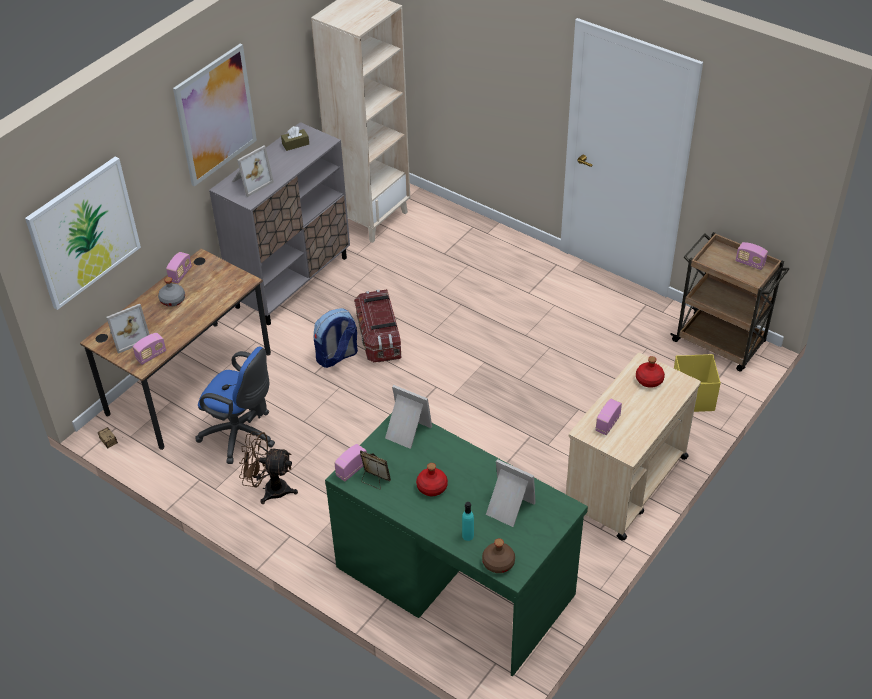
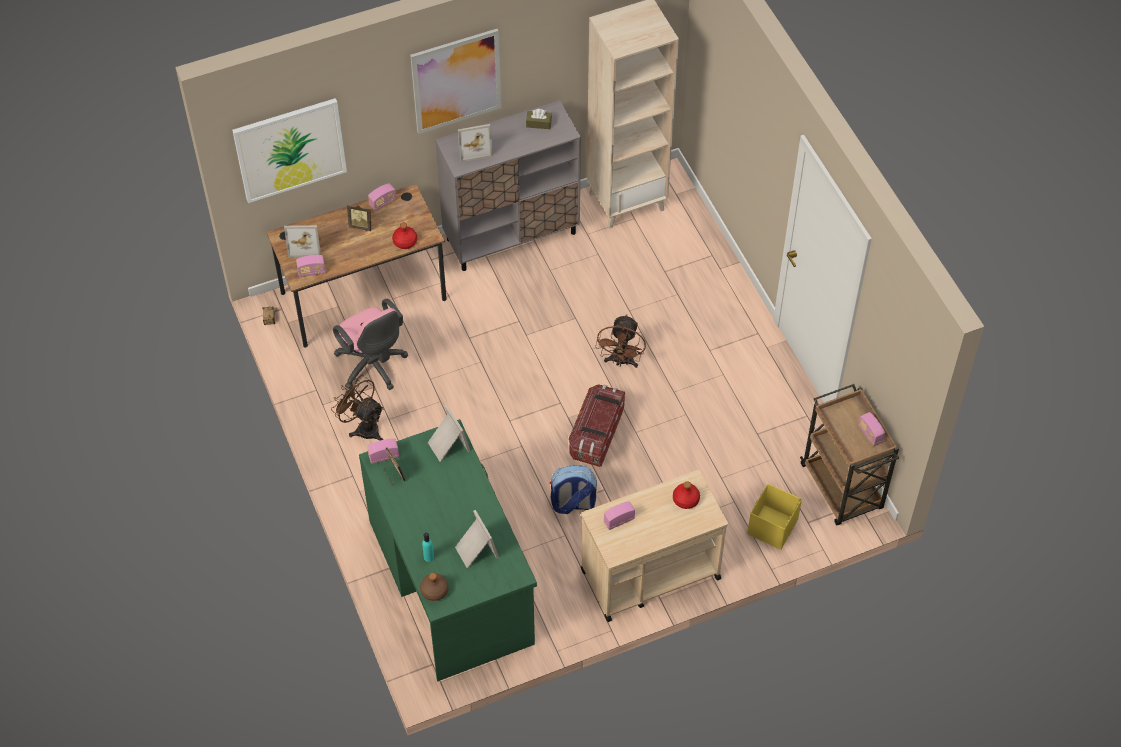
camera: 30 degrees right, 10 degrees up
(173, 300) = (361, 225): grey bottle -> picture frame
(242, 436) = (373, 367): blue office chair -> pink office chair
(337, 357) = (498, 331): backpack -> backpack (572, 504)
(379, 338) = (546, 330): storage box -> storage box (596, 434)
(432, 487) = (432, 503): red bottle -> red bottle (405, 241)
(463, 333) = (621, 361): none -> brown fan

